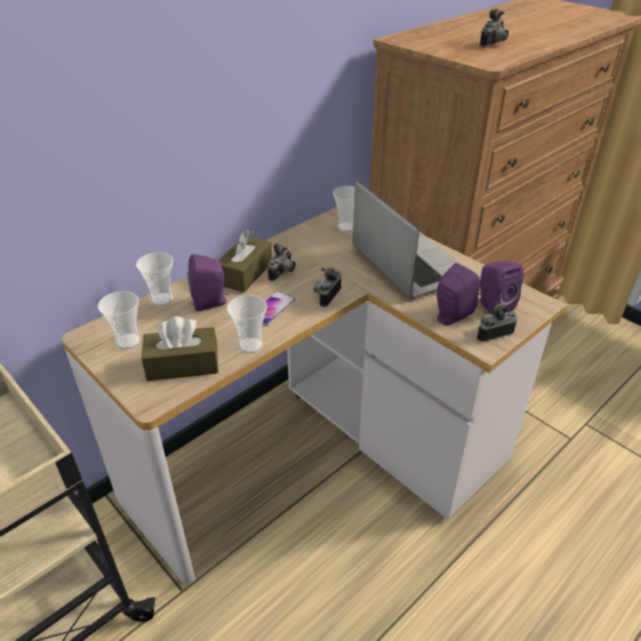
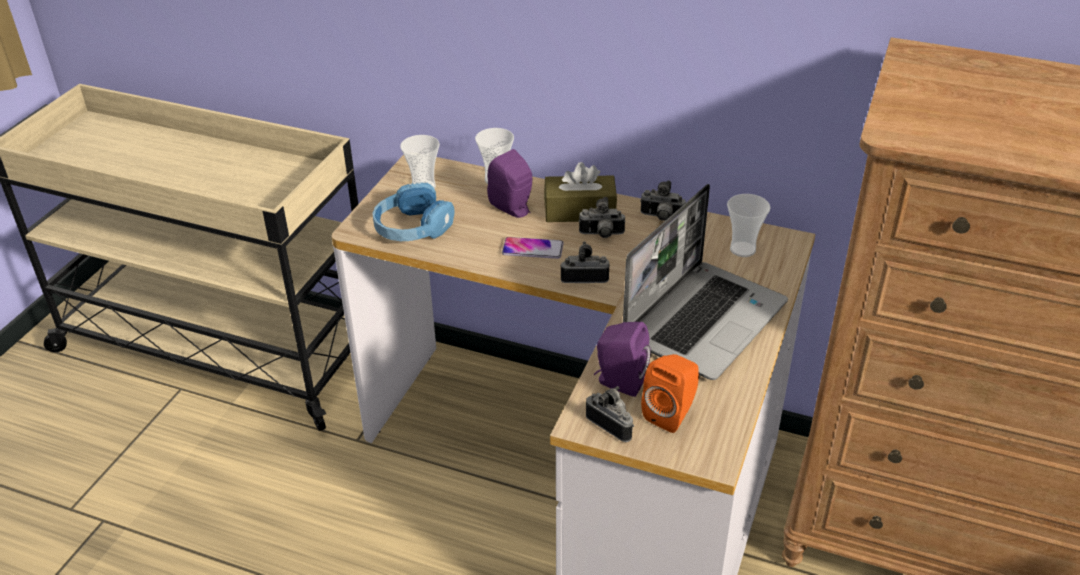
camera: 65 degrees right, 0 degrees up
(183, 365) = (412, 228): brown tissue box -> blue headphones
(250, 345) = (465, 256): cup -> none
(492, 305) = (671, 413): purple speaker -> orange speaker
(493, 44) = (991, 122): camera -> camera (661, 217)

